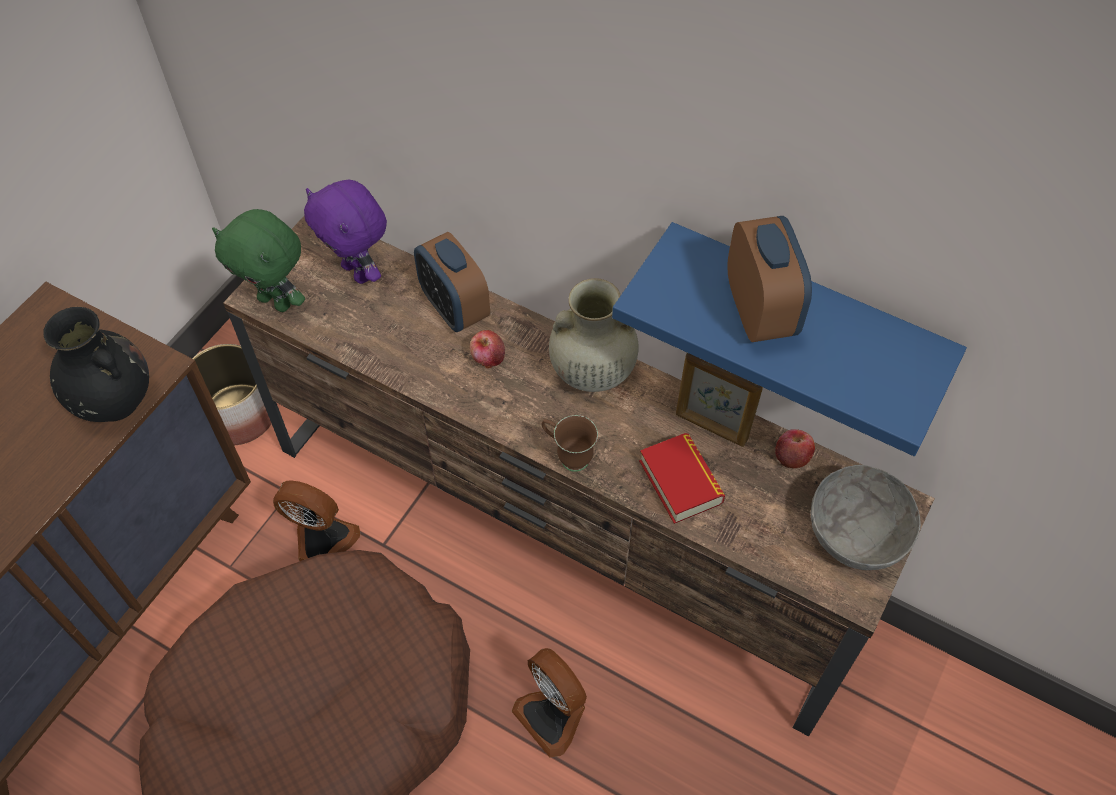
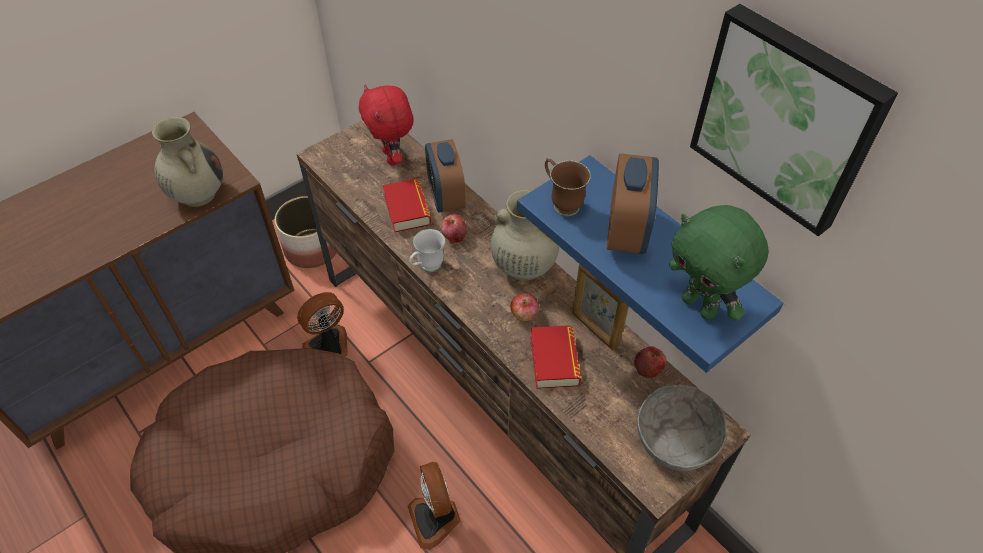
camera: 20 degrees right, 5 degrees down
(114, 400) = (197, 194): black vase -> beige vase
(276, 301) = (330, 162): green plush toy -> green plush toy (700, 306)
(322, 542) = (329, 347): fan -> fan turned 75 degrees counterclockwise
(358, 272) = (392, 157): purple plush toy -> red plush toy
(411, 339) = (407, 209): none -> book
(472, 410) = (427, 267): none -> white mug
(568, 456) = (480, 318): brown mug -> brown mug (561, 203)
(619, 434) = (524, 314): none -> apple
(959, 149) = (787, 118): none -> picture

